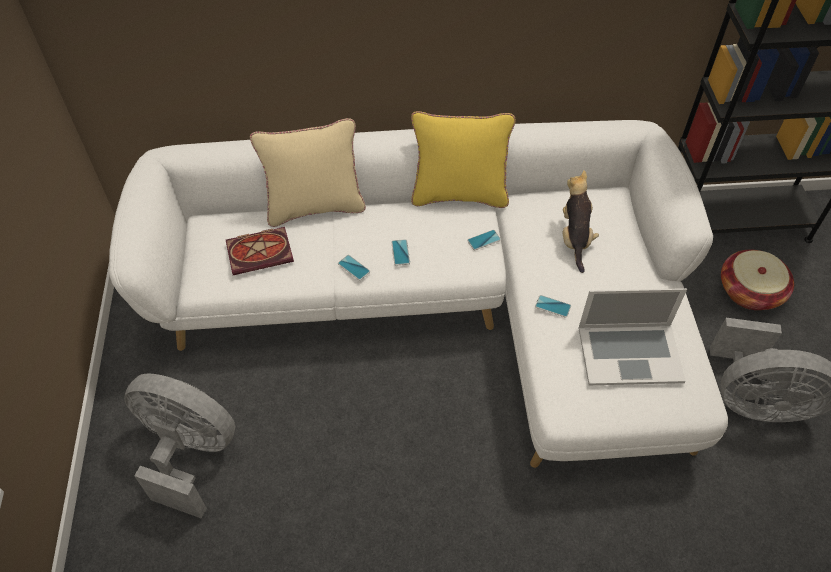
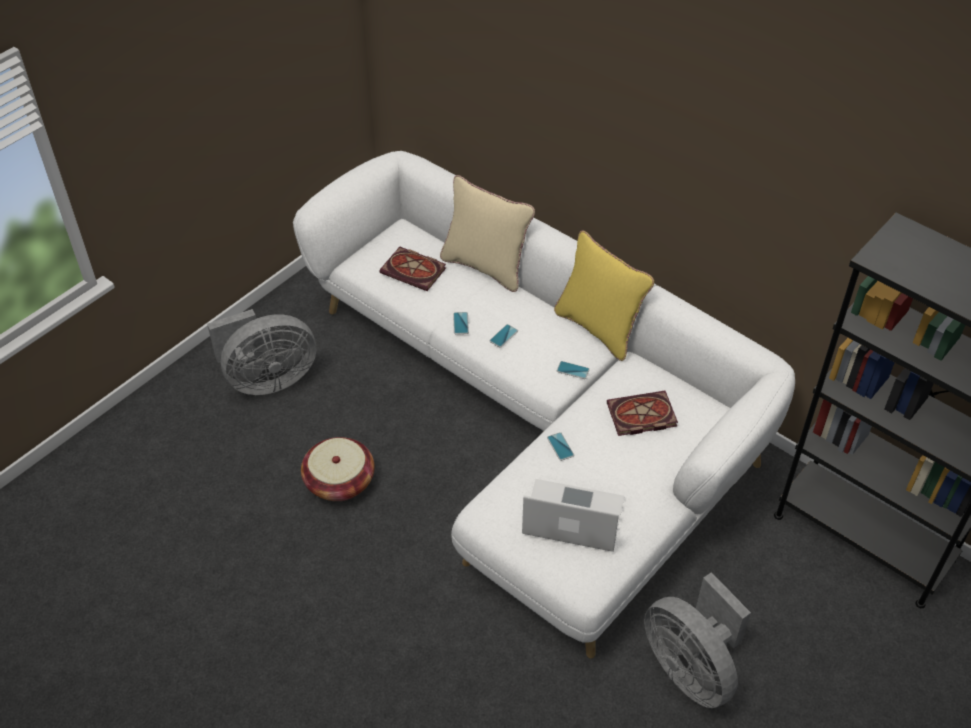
camera: 45 degrees right, 5 degrees down
(189, 453) = (267, 379): grey fan -> grey fan turned 90 degrees clockwise
(575, 238) = (640, 416): plush toy -> book
(629, 353) = (573, 516): laptop -> laptop turned 150 degrees clockwise
(749, 291) = (801, 596): basket -> basket (339, 481)

